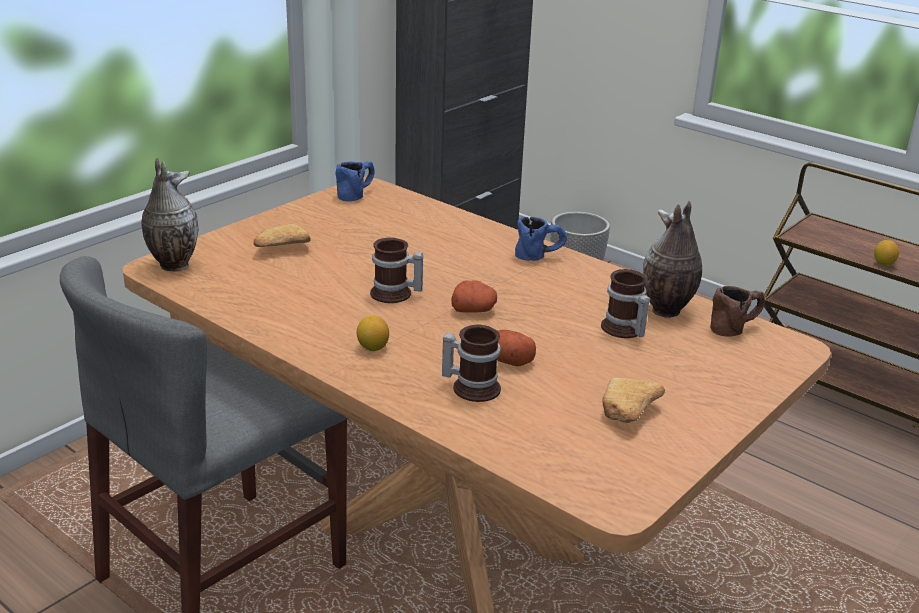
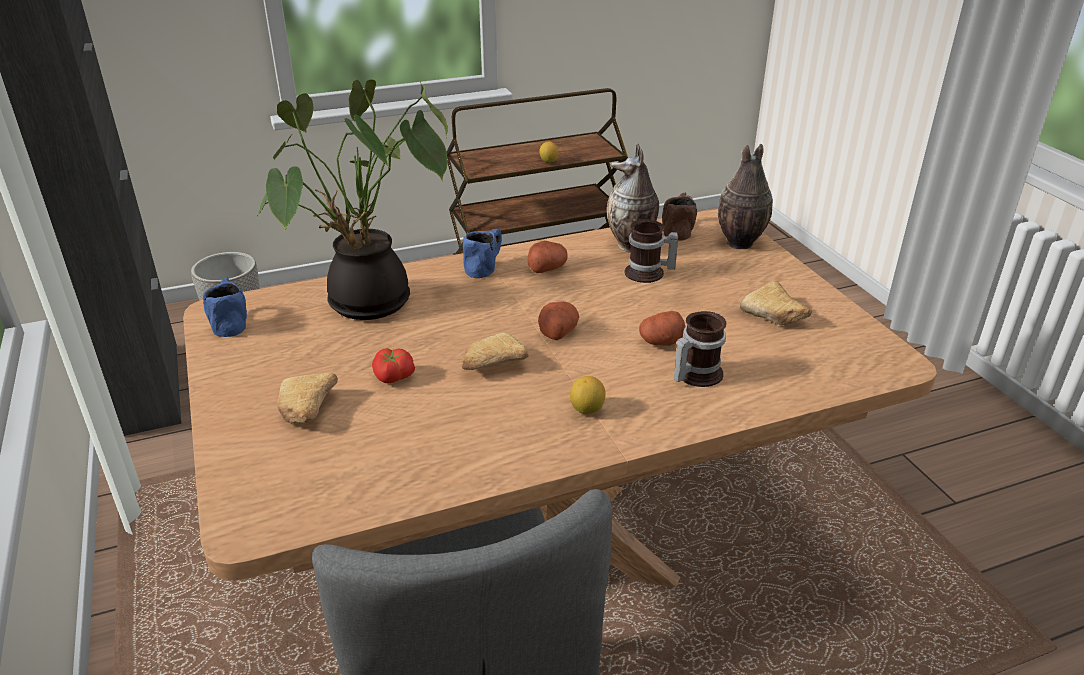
camera: 60 degrees left, 5 degrees up
(172, 265) = (258, 510): vase -> vase (738, 244)
(345, 264) = (393, 377): none -> tomato
(394, 295) = (490, 366): mug -> bread
(427, 230) = (368, 306): none -> potted plant
(572, 281) = (547, 268): none -> potato

